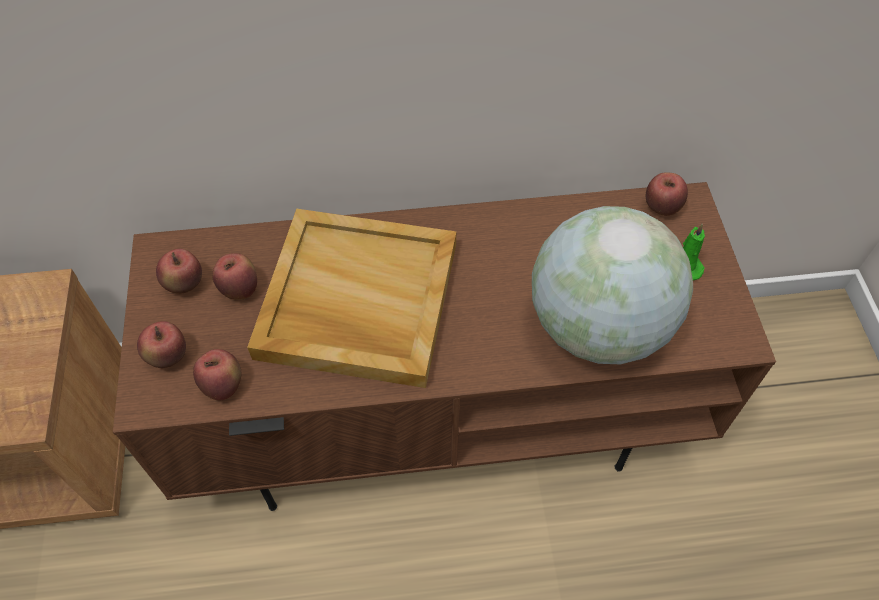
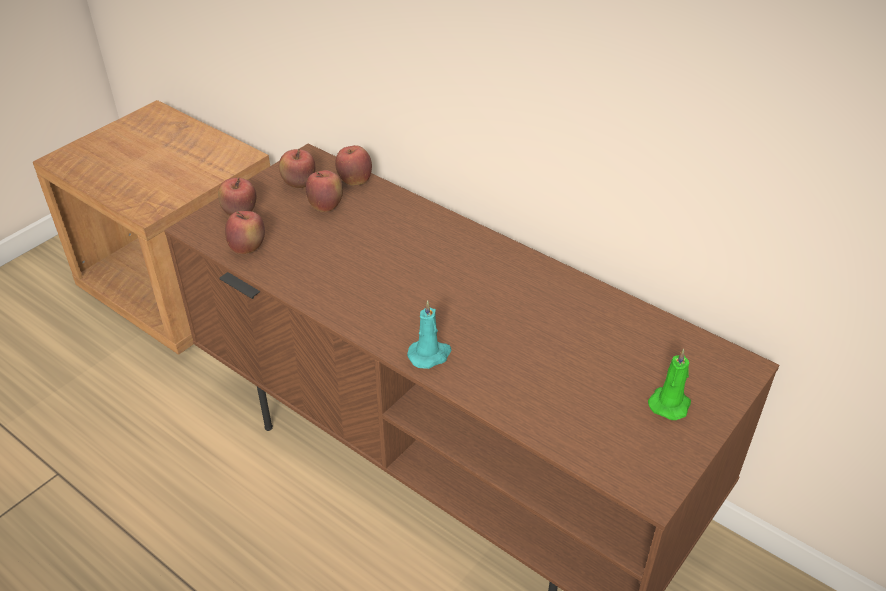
camera: 45 degrees right, 15 degrees down
(356, 301) = (386, 258): beige tray -> none
(495, 360) = (430, 355): none -> turquoise candle
(598, 326) = (538, 390): globe -> none
(661, 208) = (706, 354): apple -> apple (354, 181)

